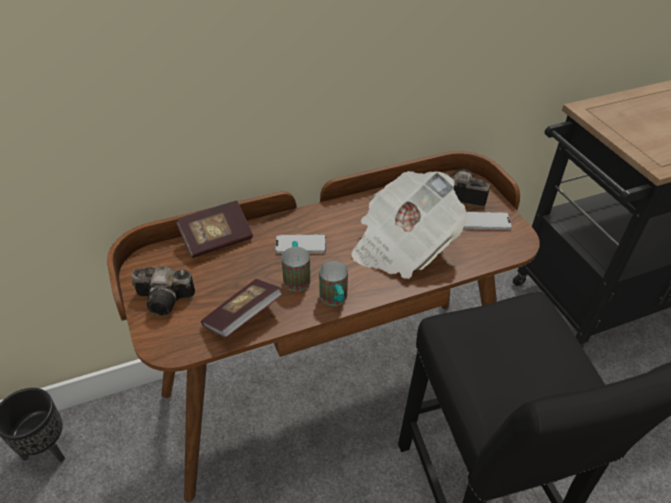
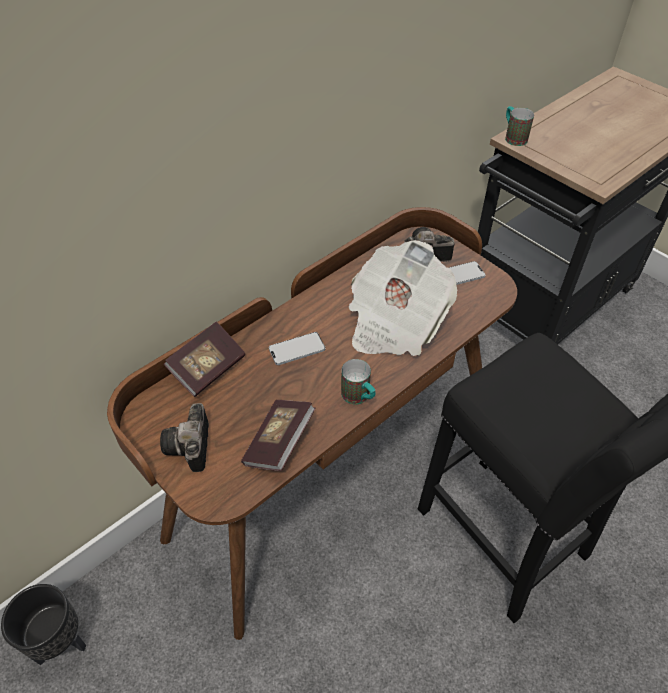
camera: 20 degrees left, 5 degrees up
(167, 299) = (190, 448): camera -> camera turned 105 degrees clockwise
(296, 276) = (310, 384): mug -> mug (513, 137)

